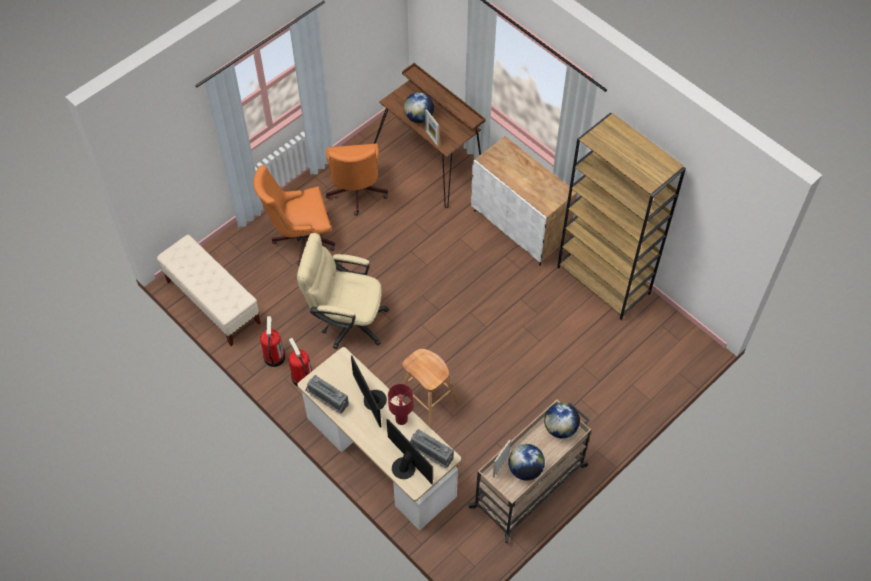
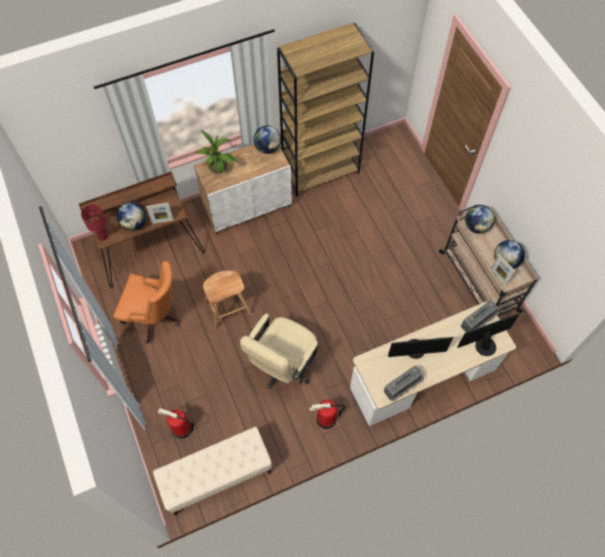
camera: 70 degrees left, 5 degrees up
(274, 357) = (297, 437): fire extinguisher -> fire extinguisher (181, 428)
(300, 238) = (181, 378): orange office chair -> none
(401, 419) = (439, 333): red table lamp -> red table lamp (103, 236)
(427, 398) = (380, 326): brown stool -> brown stool (228, 309)
(511, 158) = (219, 168): none -> potted plant
(558, 191) = (268, 148): none -> globe

